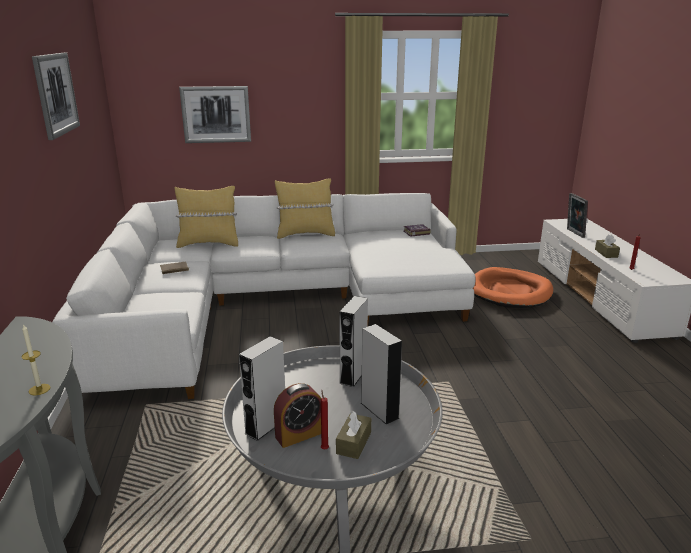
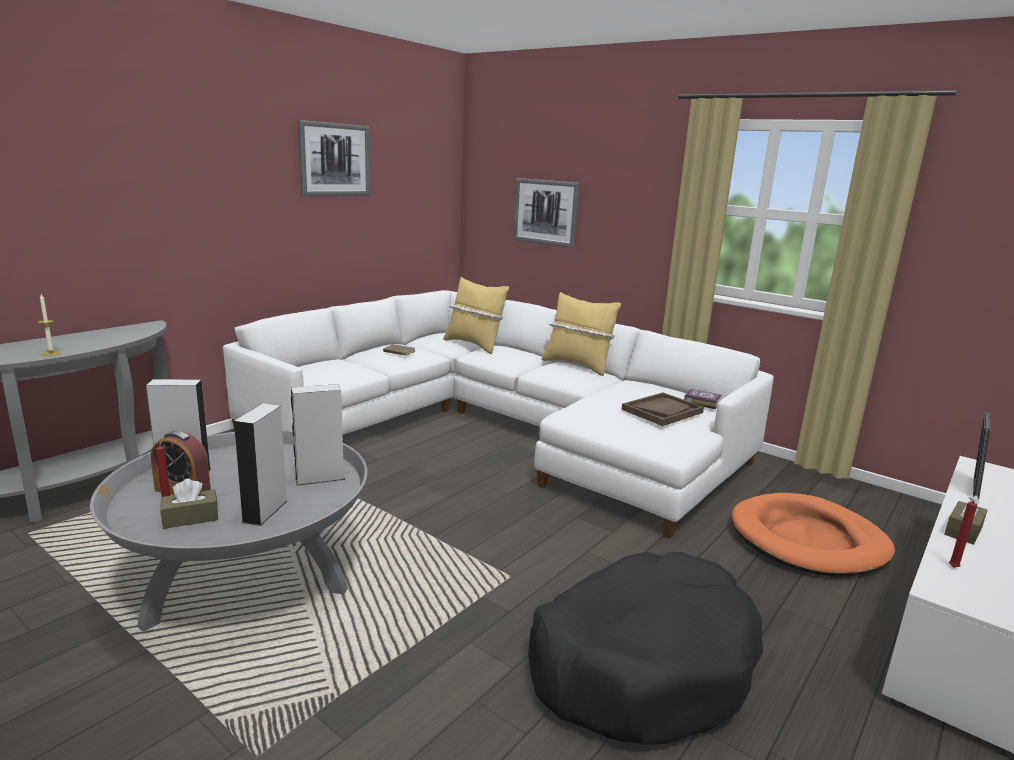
camera: 45 degrees right, 5 degrees down
(414, 245) = (662, 411): none -> brown tray
(559, 383) = (641, 664): none -> black dog bed

